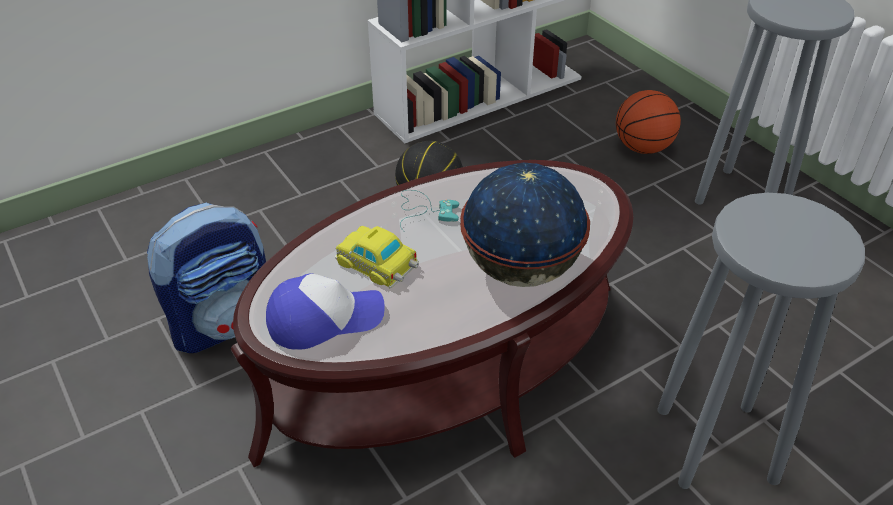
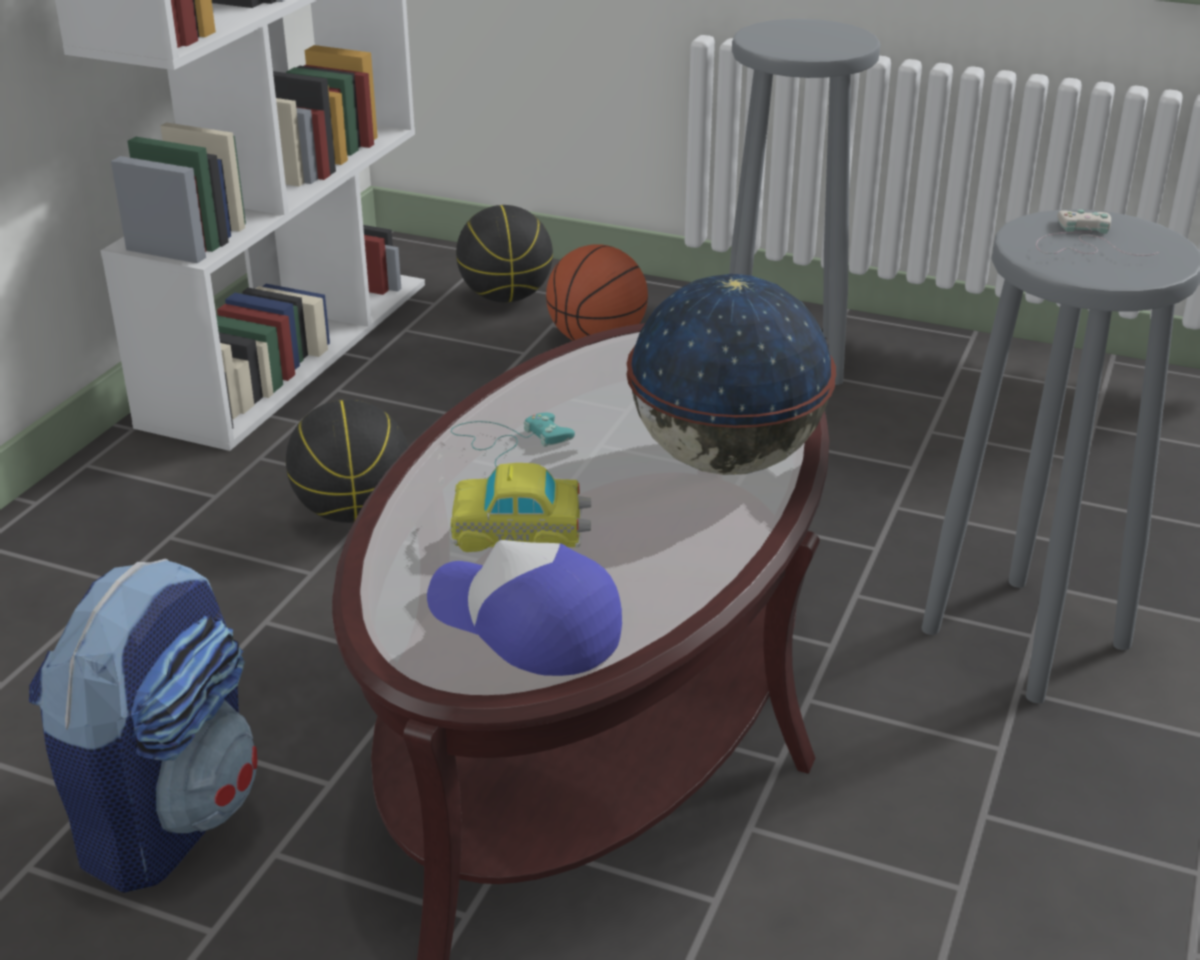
camera: 35 degrees left, 10 degrees down
(324, 319) = (524, 623): cap -> cap turned 90 degrees counterclockwise
(618, 102) = (506, 297): none -> basketball
(780, 229) = (1081, 243): none -> white game controller

